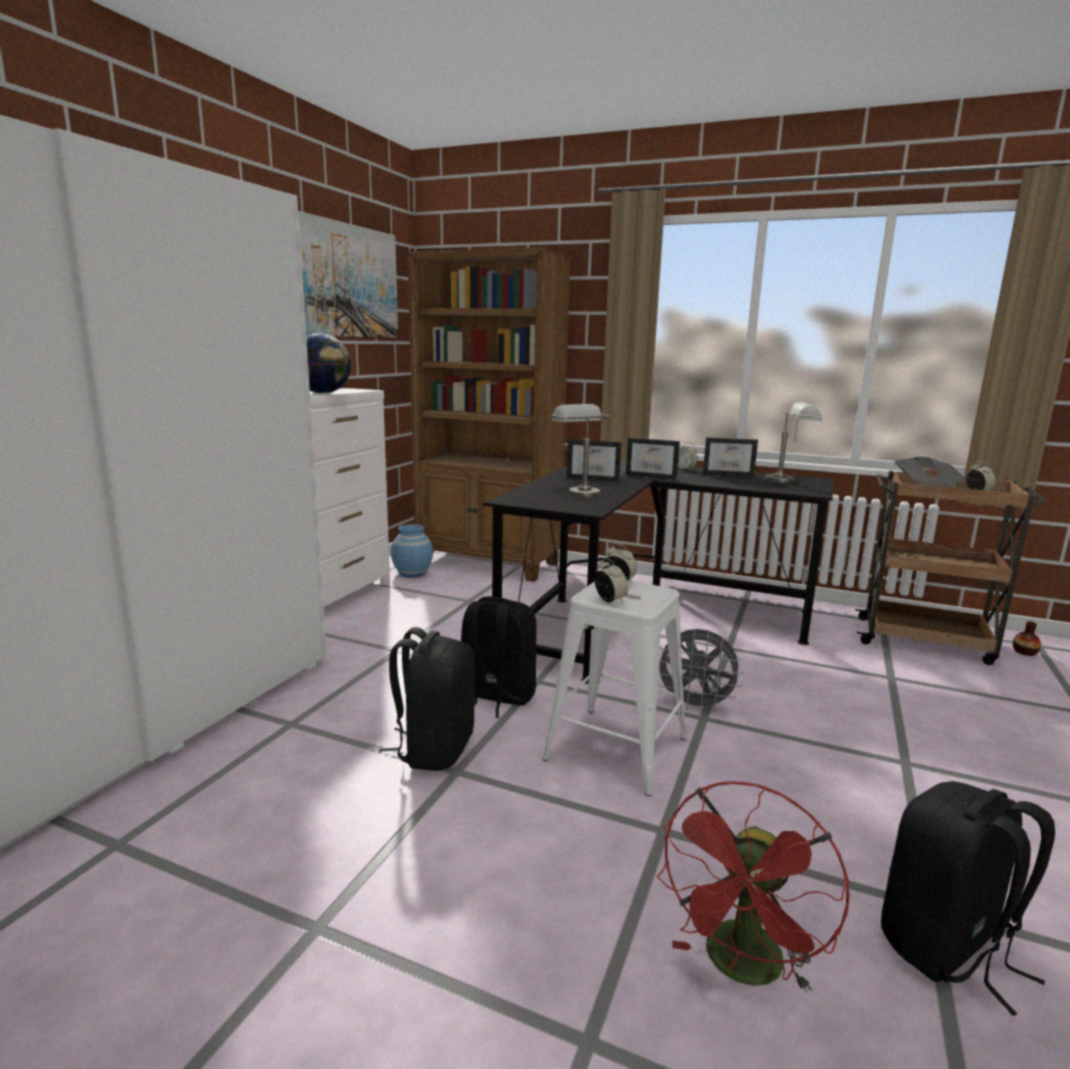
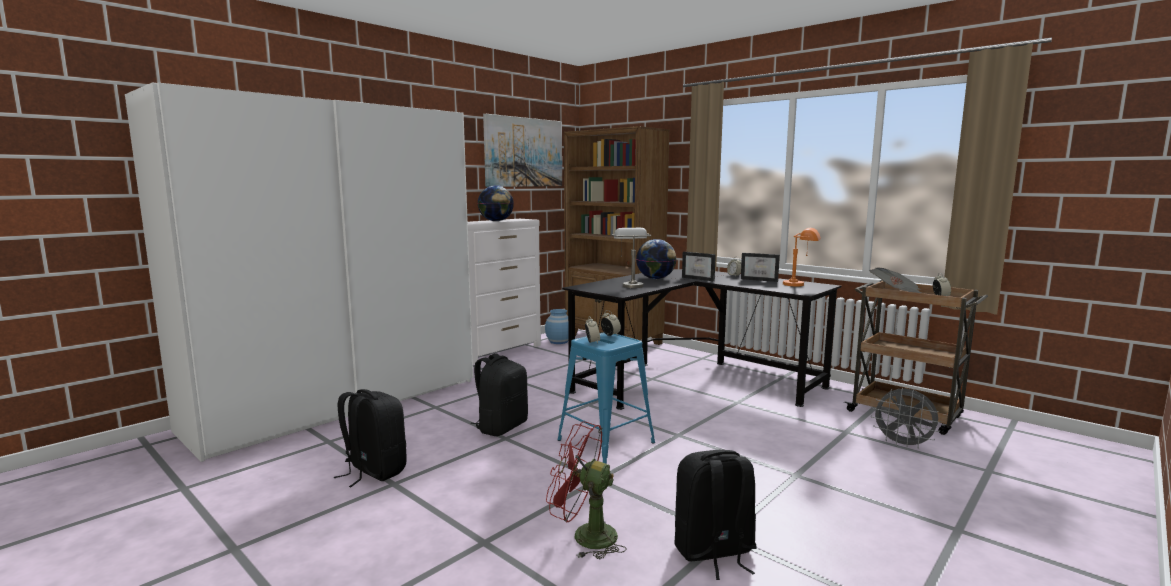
camera: 20 degrees right, 5 degrees down
(496, 696) = (556, 409): black backpack -> black backpack (374, 471)
(594, 479) = (656, 278): picture frame -> globe
(617, 749) = (606, 441): white stool -> blue stool
(695, 705) = (679, 428): grey fan -> grey fan (903, 445)
(743, 969) = (585, 536): red fan -> red fan turned 60 degrees clockwise
(789, 480) = (801, 285): grey table lamp -> orange table lamp
(1024, 652) = (989, 431): vase -> none

